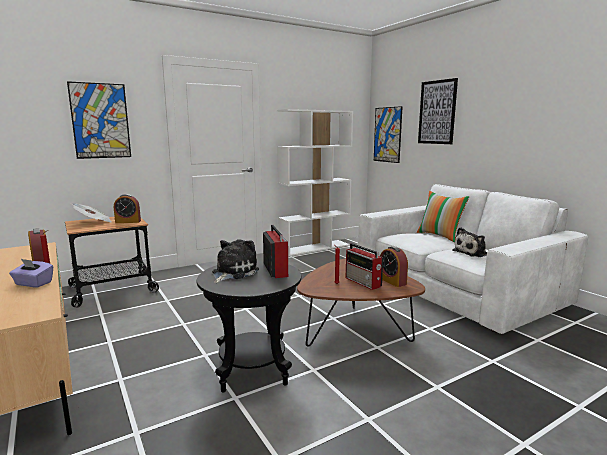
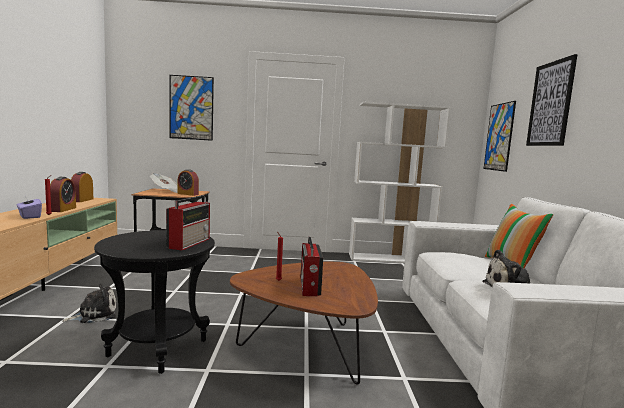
camera: 30 degrees right, 5 degrees down
(233, 272) = (152, 237): plush toy -> plush toy (95, 315)
(392, 281) = (344, 294): alarm clock -> alarm clock (82, 200)

